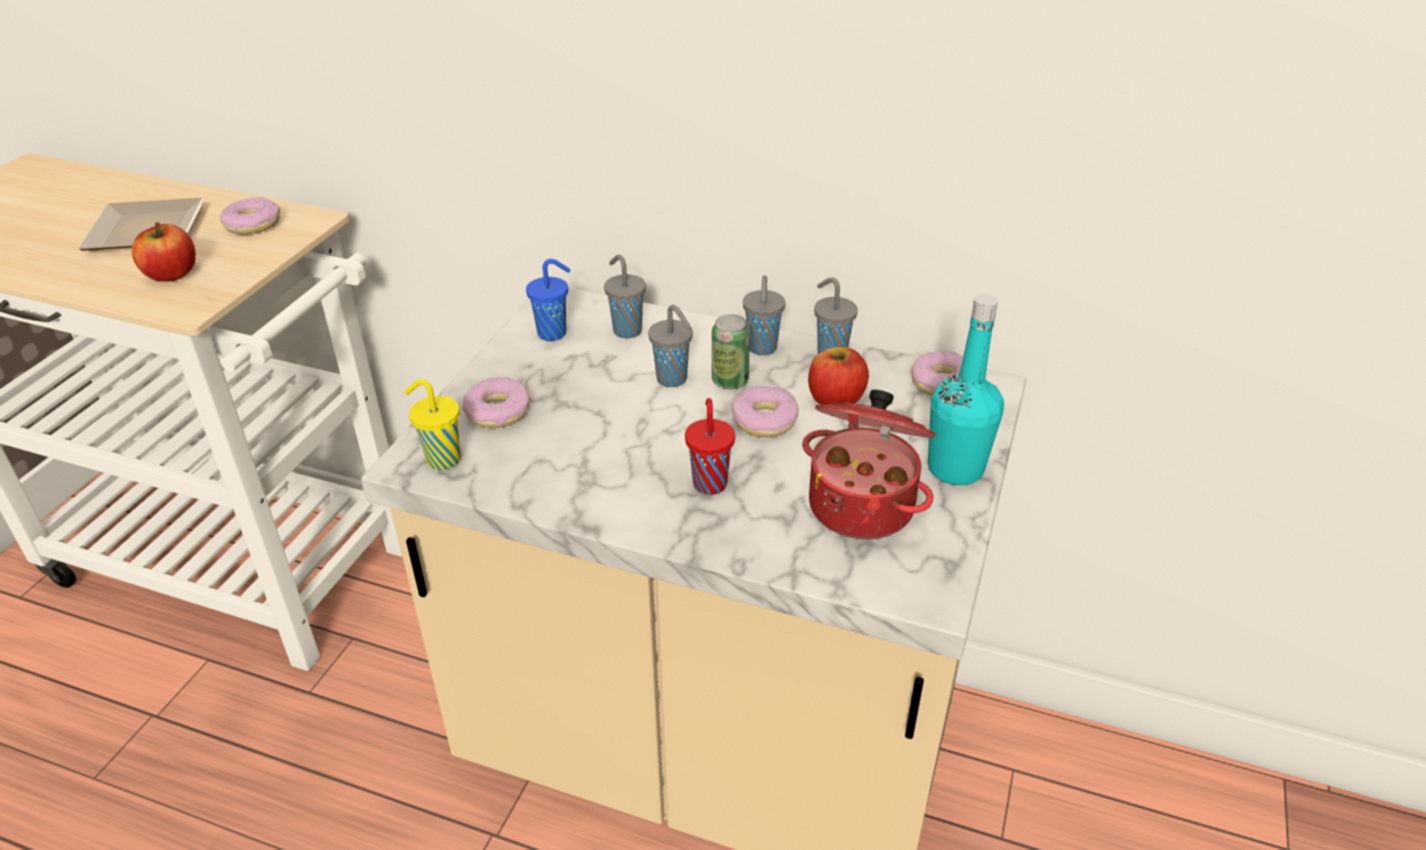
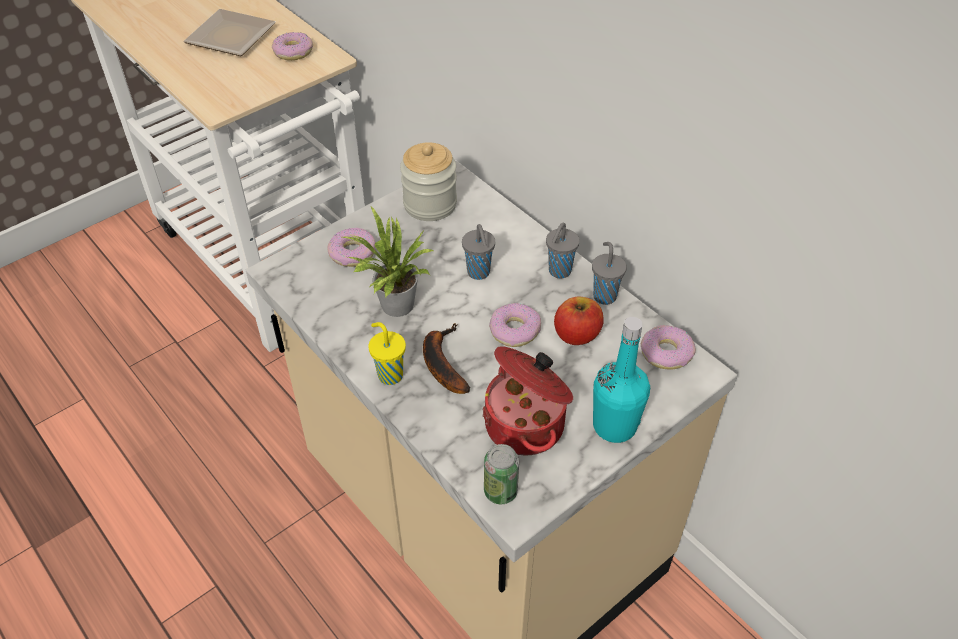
camera: 30 degrees right, 10 degrees up
(172, 274) = (224, 78): apple -> none
(441, 459) = (296, 275): yellow cup -> yellow cup (389, 374)
(554, 333) = (430, 204): blue cup -> jar
(599, 448) = (393, 306): none -> potted plant
(626, 330) = (478, 220): grey cup -> none
(709, 482) = (441, 363): red cup -> banana
(730, 381) = (516, 289): can -> can (500, 491)

